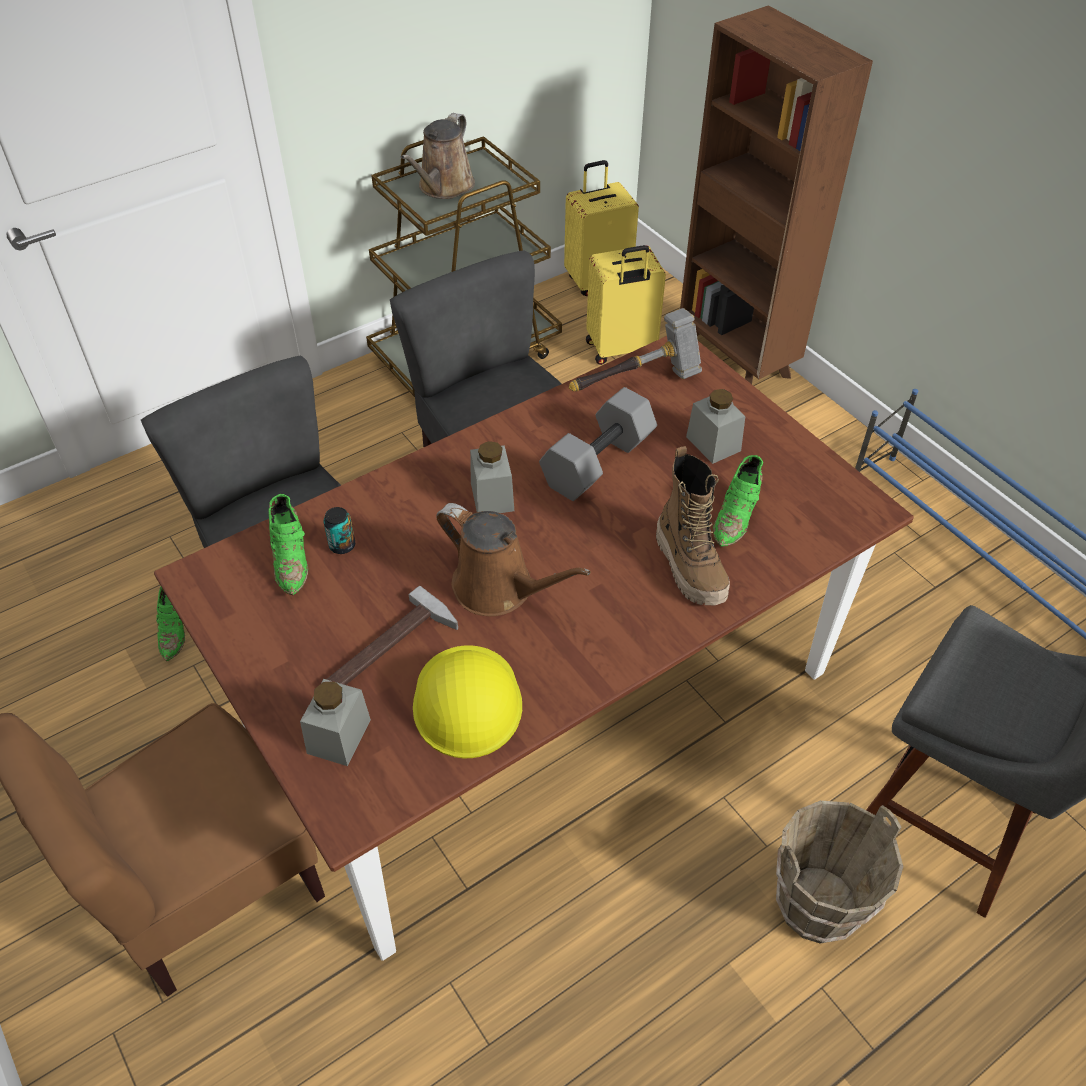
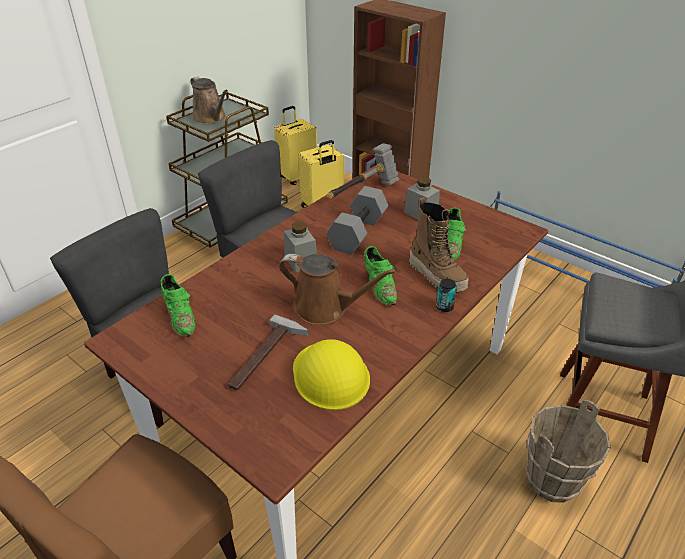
camera: 15 degrees left, 10 degrees down
(175, 629) = (83, 409): green shoe -> green shoe (379, 287)
(339, 736) = (250, 415): grey jar -> none
(342, 545) = (213, 303): can -> can (444, 307)
(443, 187) = (211, 118): brown watering can -> brown watering can turned 45 degrees counterclockwise

